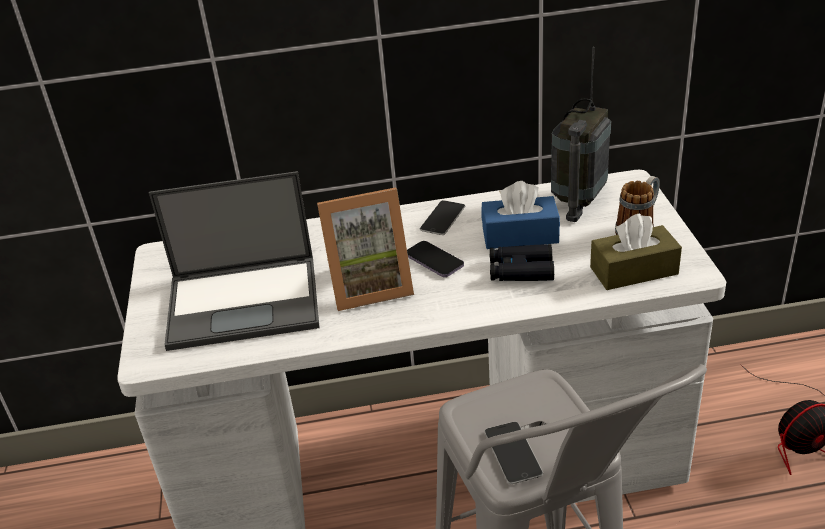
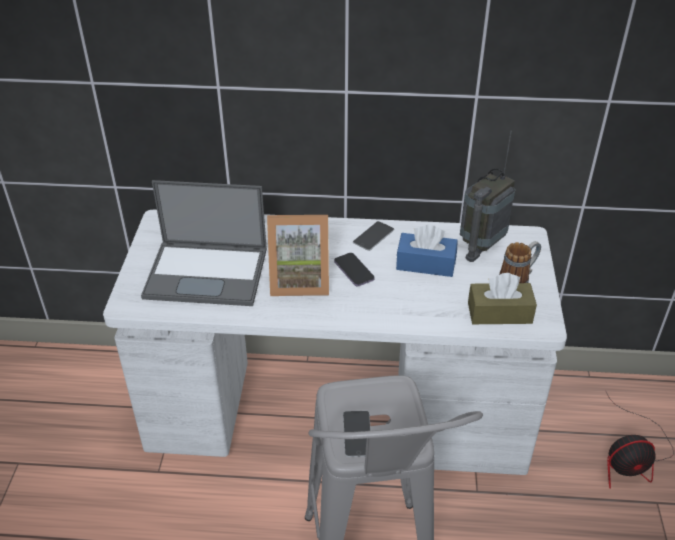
camera: 10 degrees right, 5 degrees up
(521, 270) = (415, 293): black binoculars -> none

